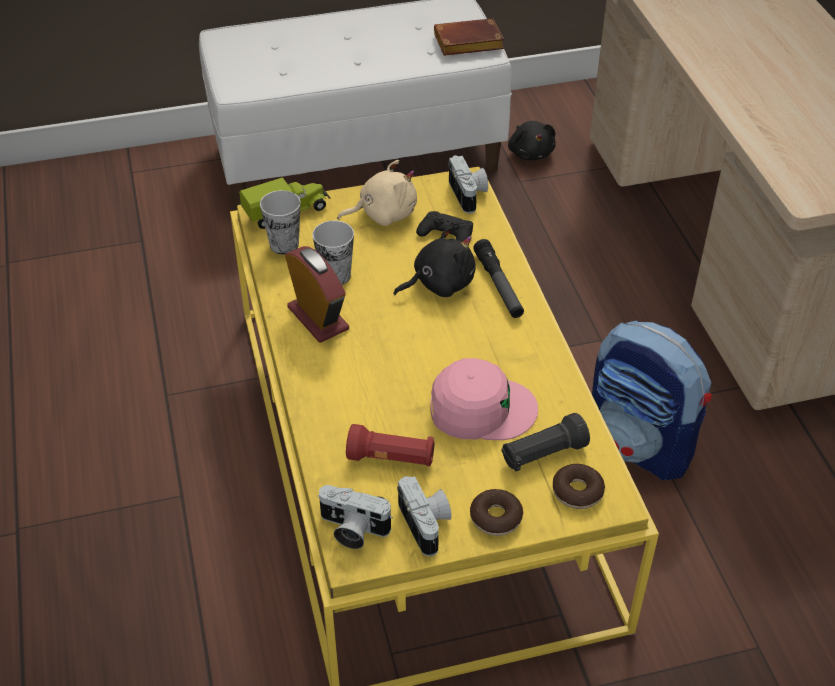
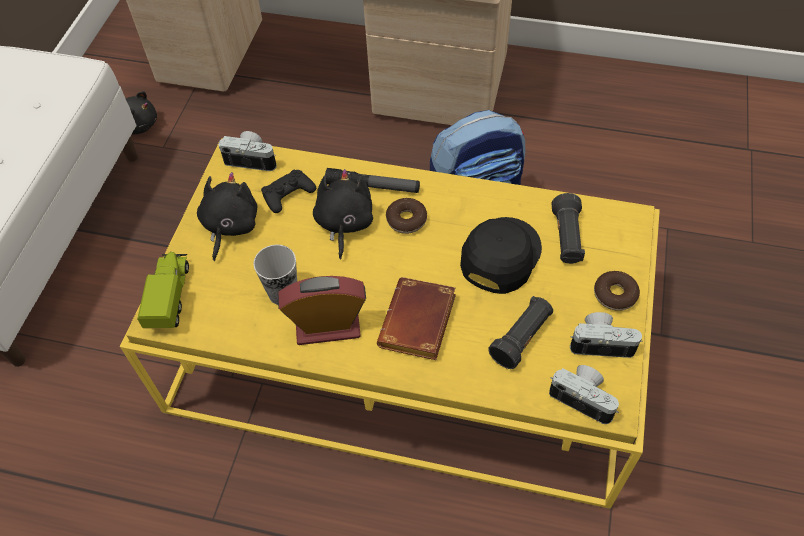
camera: 60 degrees left, 10 degrees up
(284, 245) = (213, 316): cup -> none
(352, 530) = (584, 397): camera -> camera turned 105 degrees counterclockwise
(383, 214) = (230, 226): beige plush toy -> black plush toy
(391, 458) = (521, 338): red flashlight -> black flashlight
(466, 44) = (55, 76): brown book -> brown book (419, 325)
(481, 408) = (500, 256): pink cap -> black cap
(577, 492) = (612, 234): donut -> donut (406, 220)

